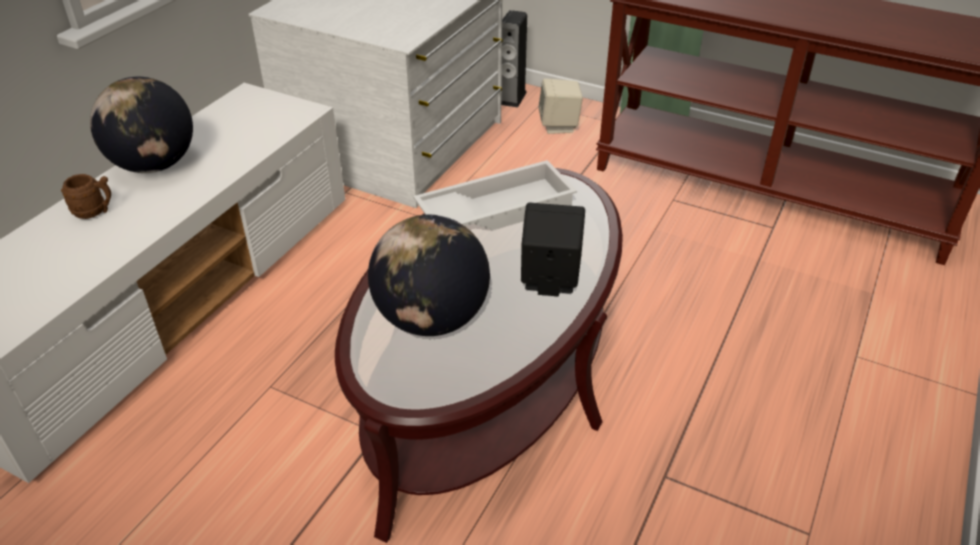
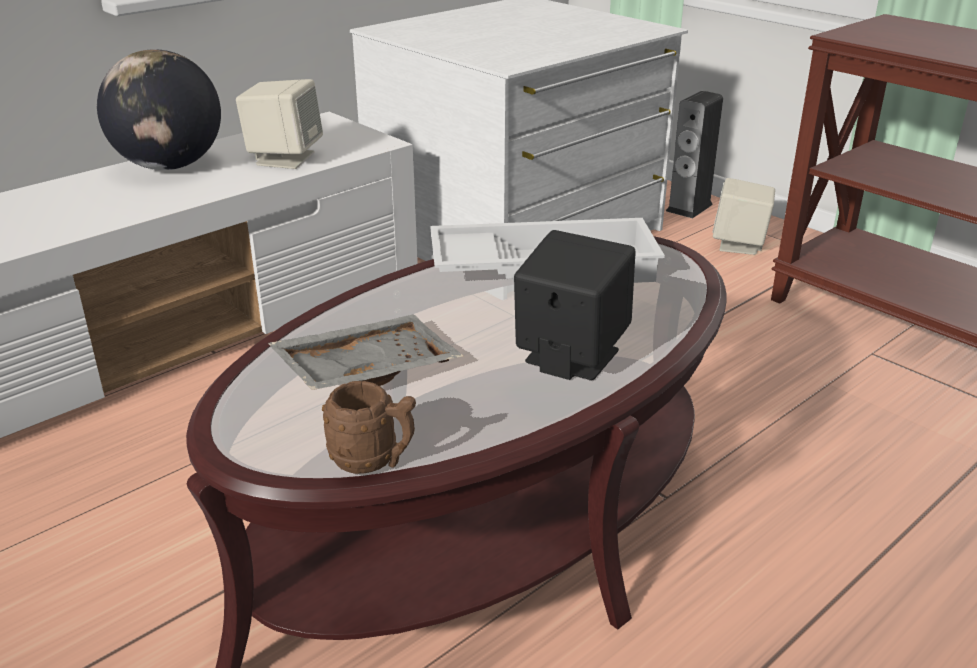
camera: 20 degrees right, 10 degrees down
(95, 212) = (70, 196): brown mug -> brown mug (374, 461)
(243, 140) = (284, 158): none -> beige speaker
(431, 319) = (366, 370): globe -> grey tray

